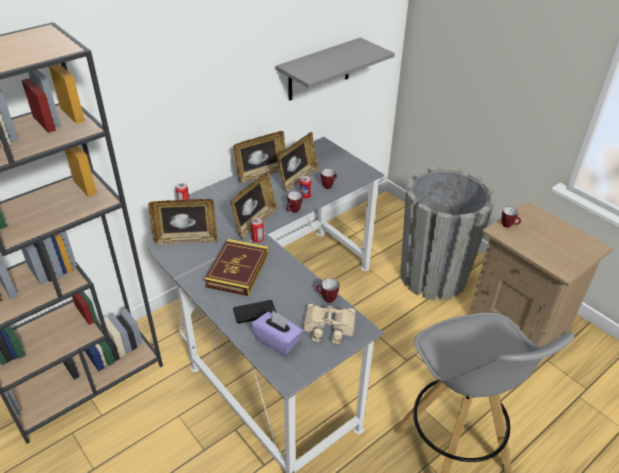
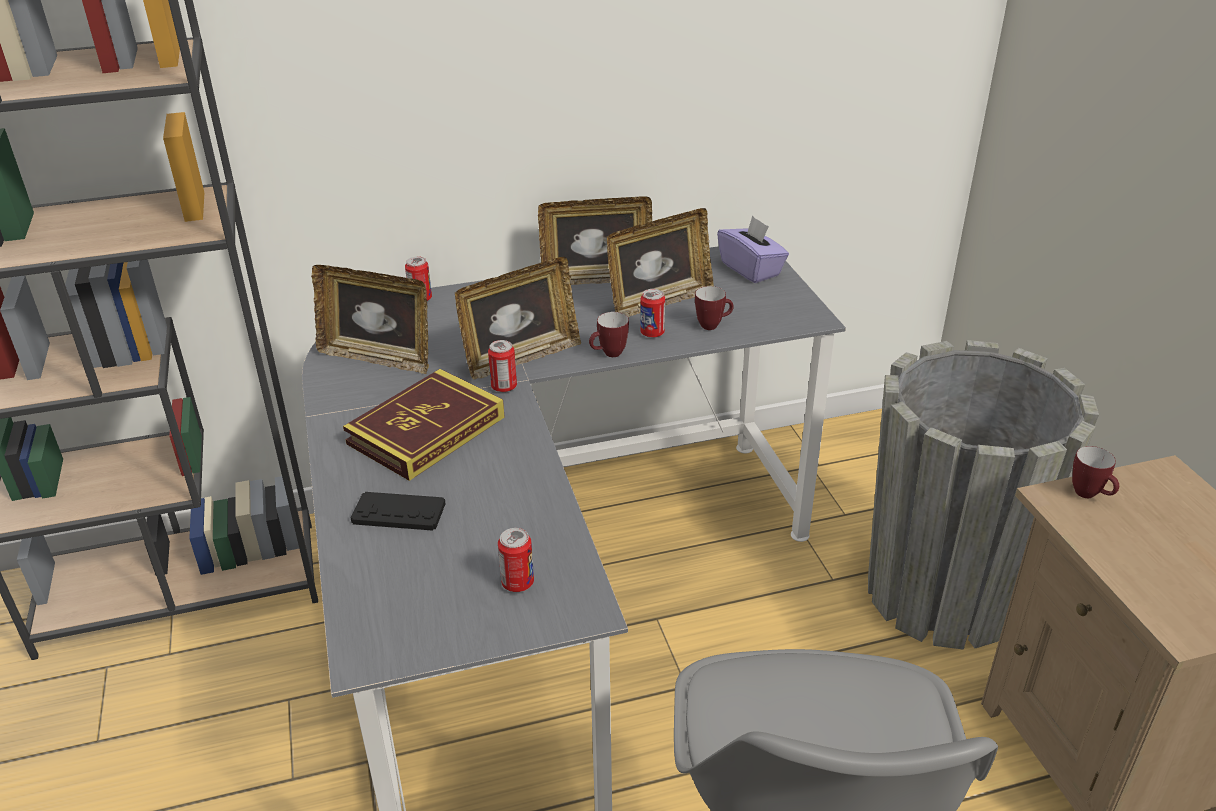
camera: 25 degrees right, 5 degrees down
(277, 341) = (401, 577): purple tissue box -> purple tissue box (751, 269)
(319, 70) = (765, 92): grey shelf -> none
(326, 299) = (555, 528): mug -> none
(328, 327) = (518, 583): beige binoculars -> can

